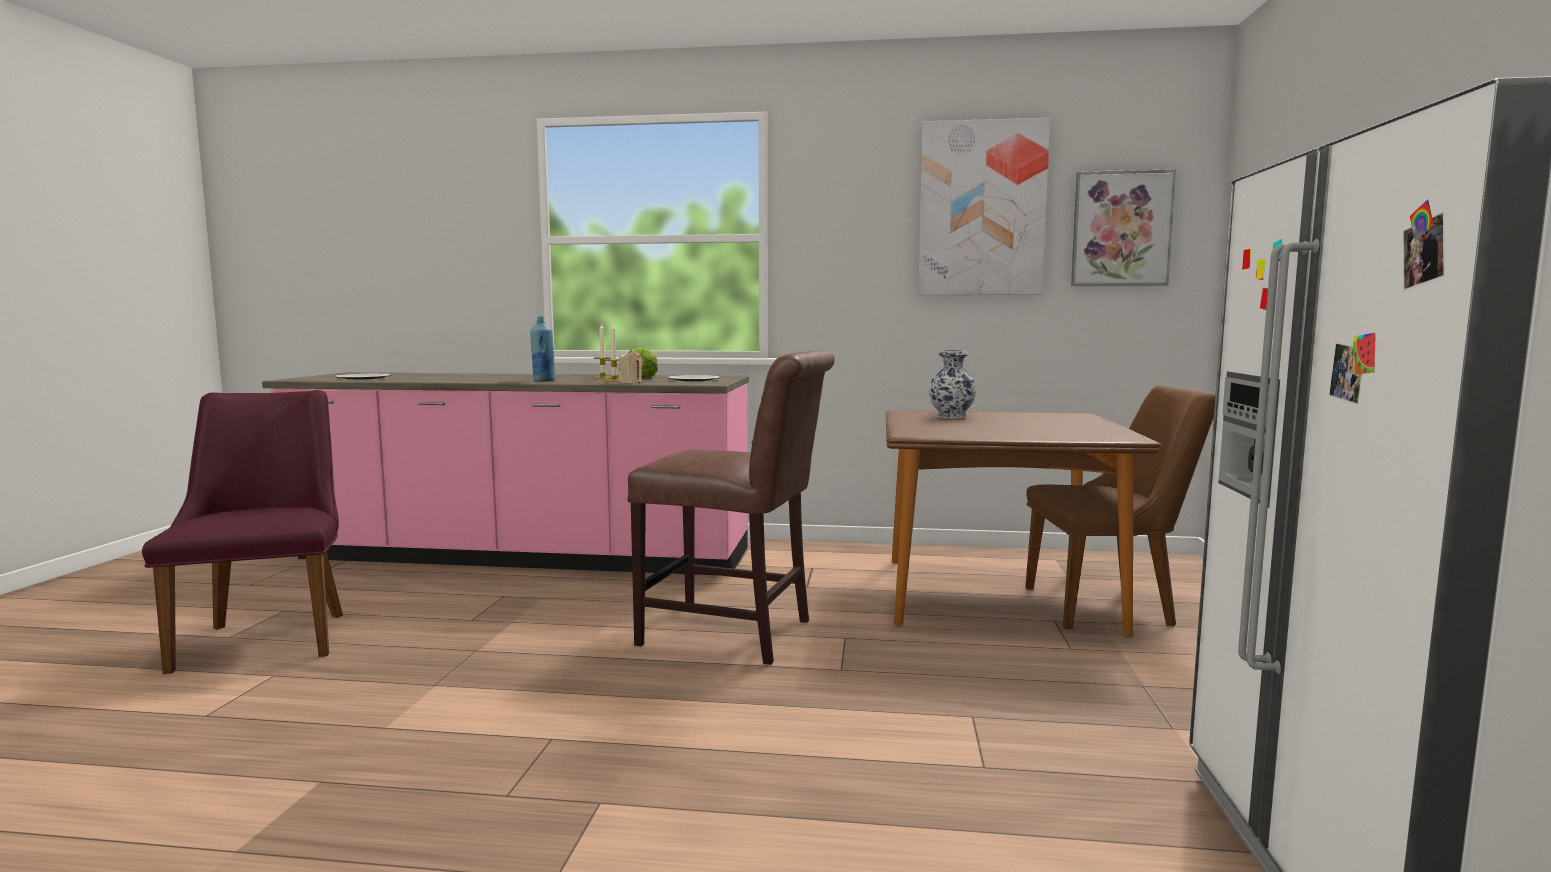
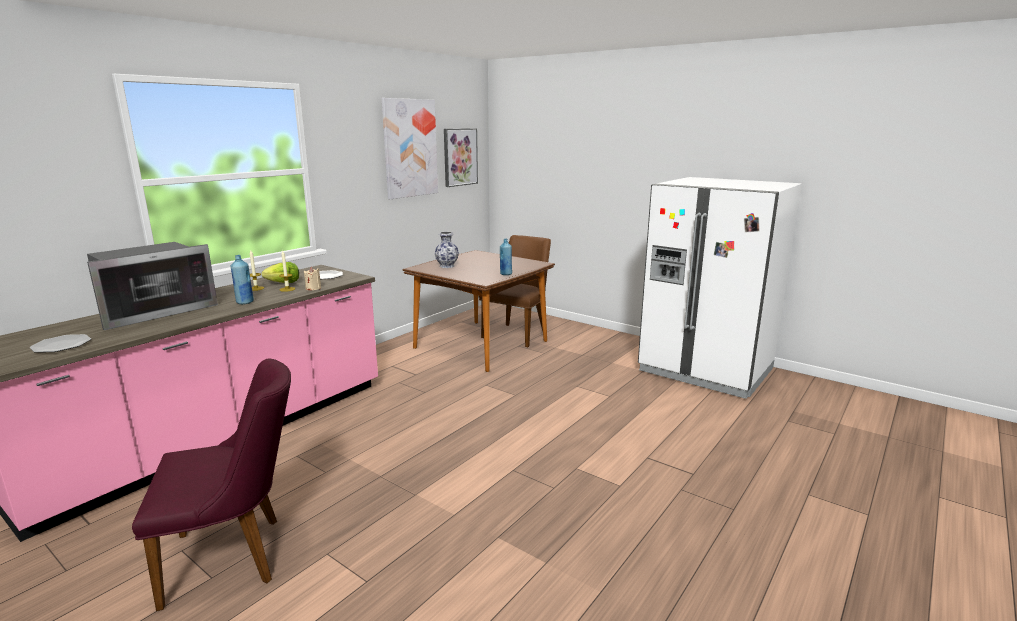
camera: 60 degrees left, 10 degrees up
(270, 635) = (236, 556): purple chair -> purple chair turned 150 degrees clockwise
(485, 376) = (155, 311): none -> microwave
(735, 634) = (451, 405): brown chair -> none
(989, 435) = (505, 274): none -> blue bottle

